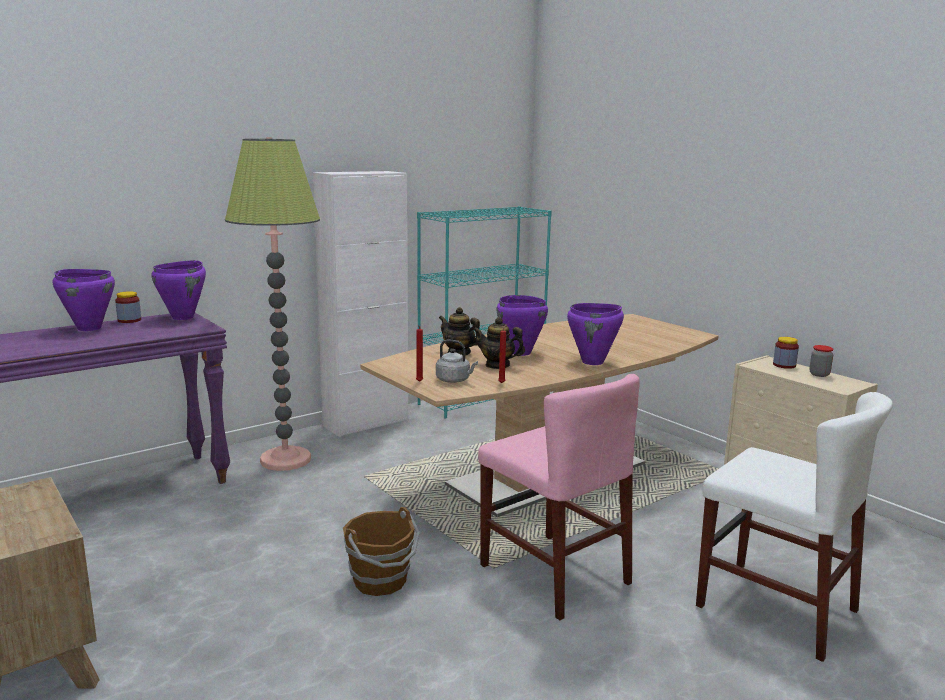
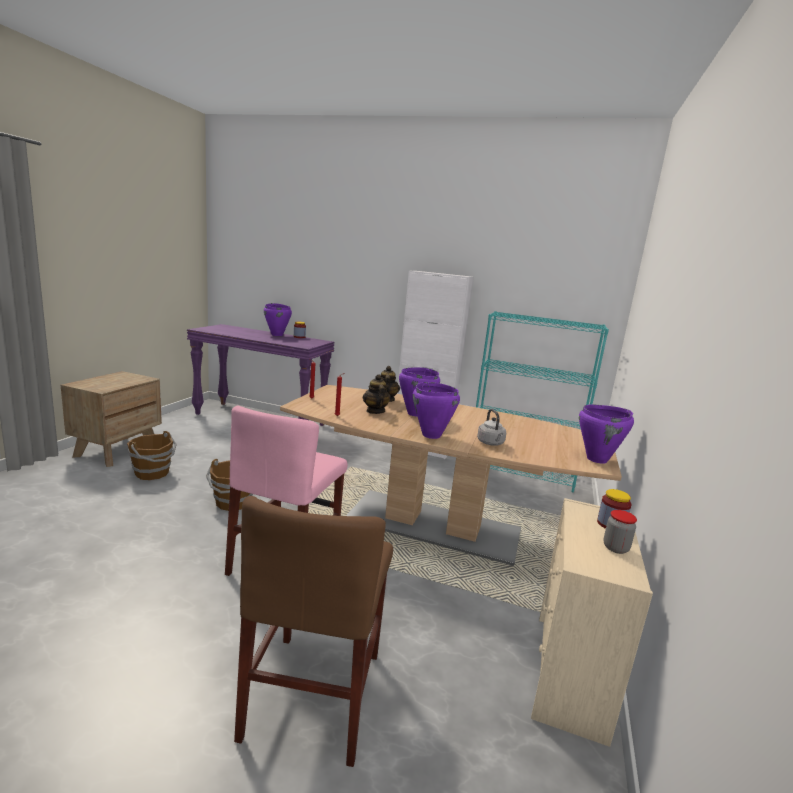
camera: 55 degrees right, 0 degrees up
(183, 317) = (318, 342): purple cooking pot -> purple cooking pot (597, 459)
(193, 637) = (153, 473): none -> brown bucket
(285, 460) = (345, 443): floor lamp -> none
(454, 380) = (325, 405): grey kettle -> grey kettle (491, 443)
(776, 608) = (314, 693): white chair -> brown chair

